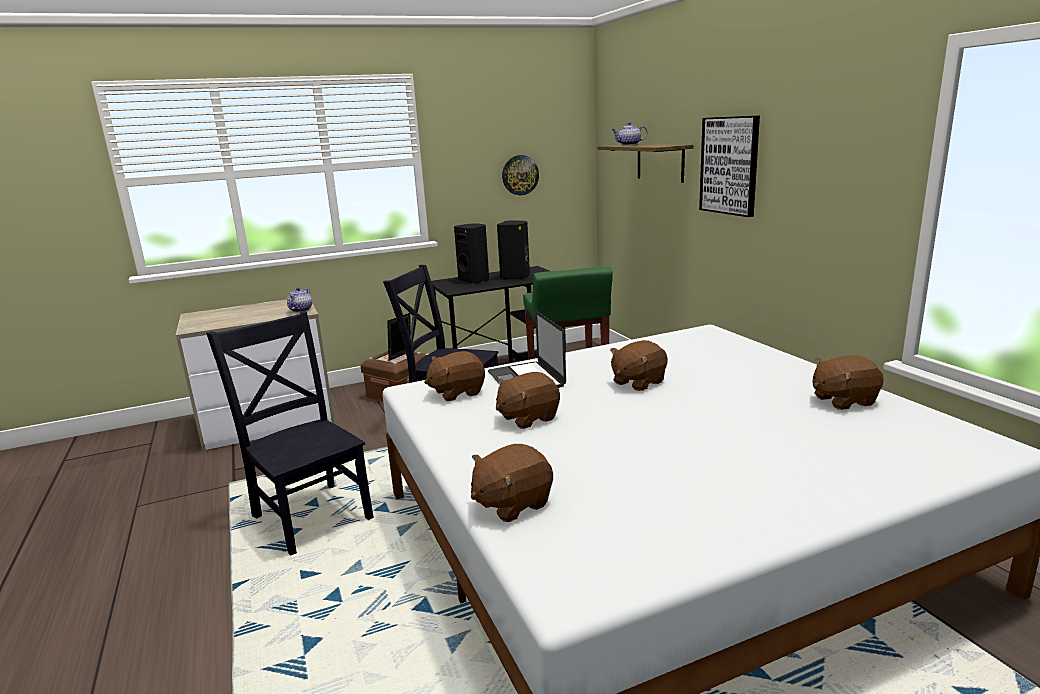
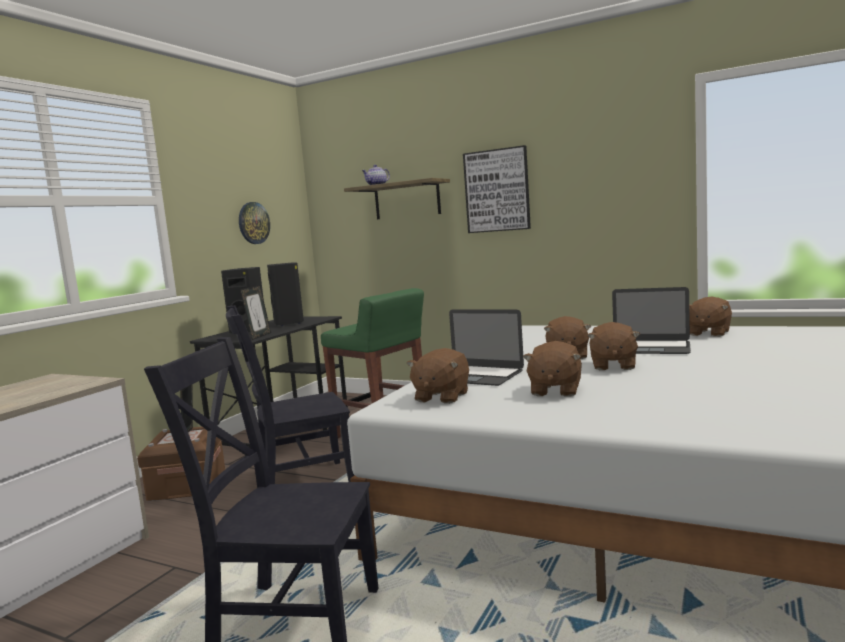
camera: 40 degrees left, 10 degrees down
(301, 310) = (84, 381): teapot -> none
(465, 289) = (259, 336): none -> picture frame
(512, 503) = (711, 427): brown plush toy -> brown plush toy (613, 365)
(728, 399) = (650, 348): none -> laptop

